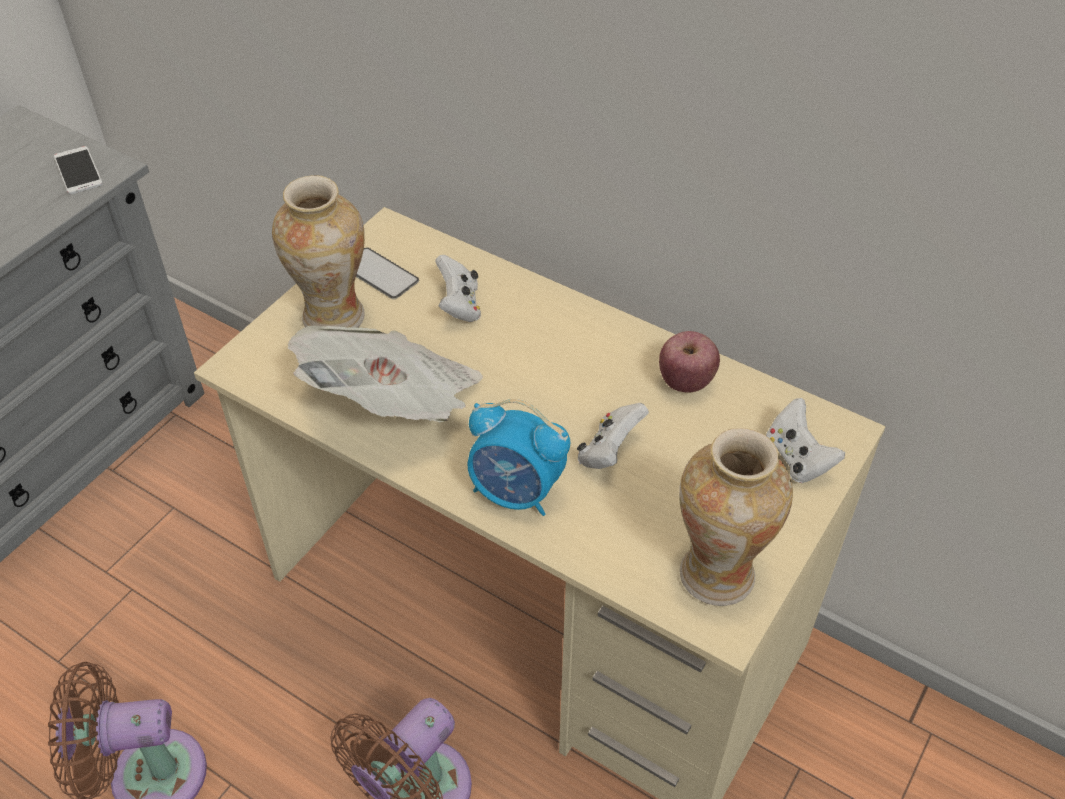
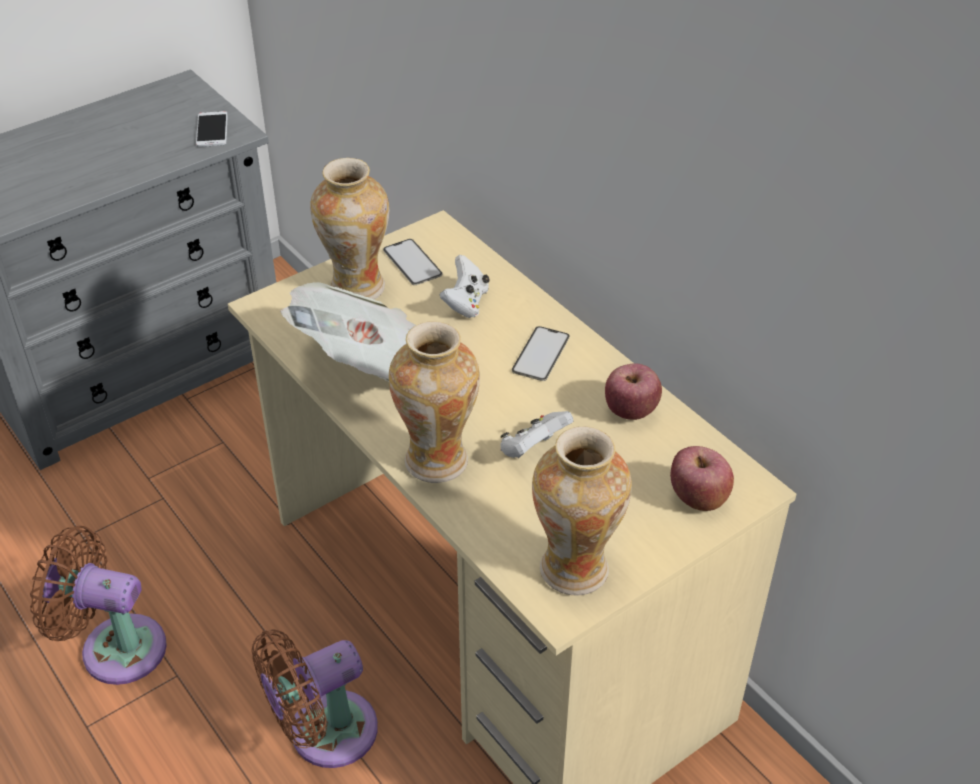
camera: 20 degrees right, 5 degrees down
(516, 492) = (438, 460): alarm clock -> vase
(565, 343) = (541, 354): none -> phone
(797, 458) = (698, 498): white game controller -> apple

